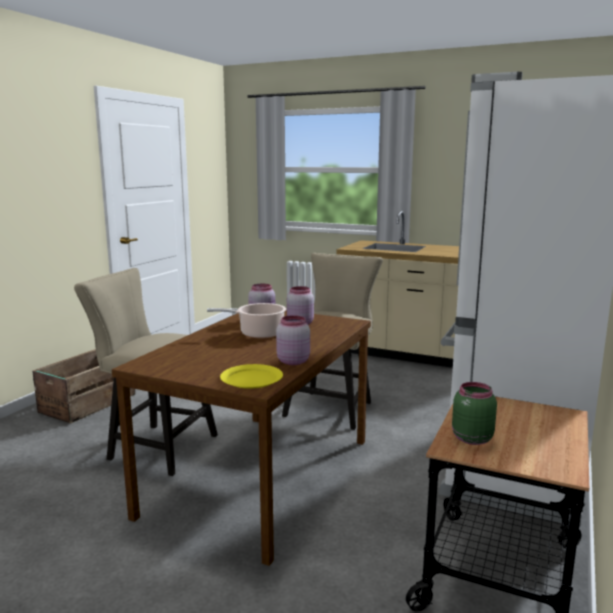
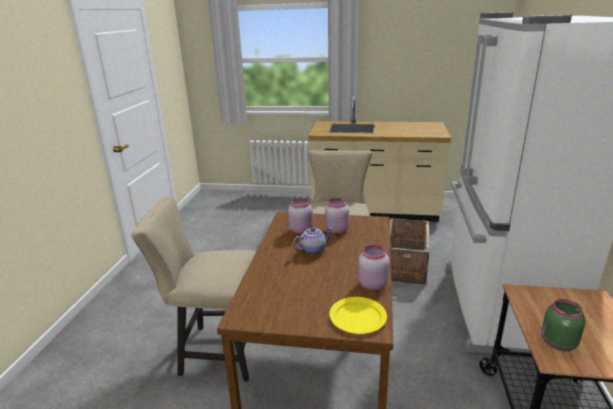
camera: 15 degrees left, 10 degrees up
(86, 404) = (122, 313): crate -> crate (405, 265)
(258, 334) = (313, 250): cooking pot -> teapot

